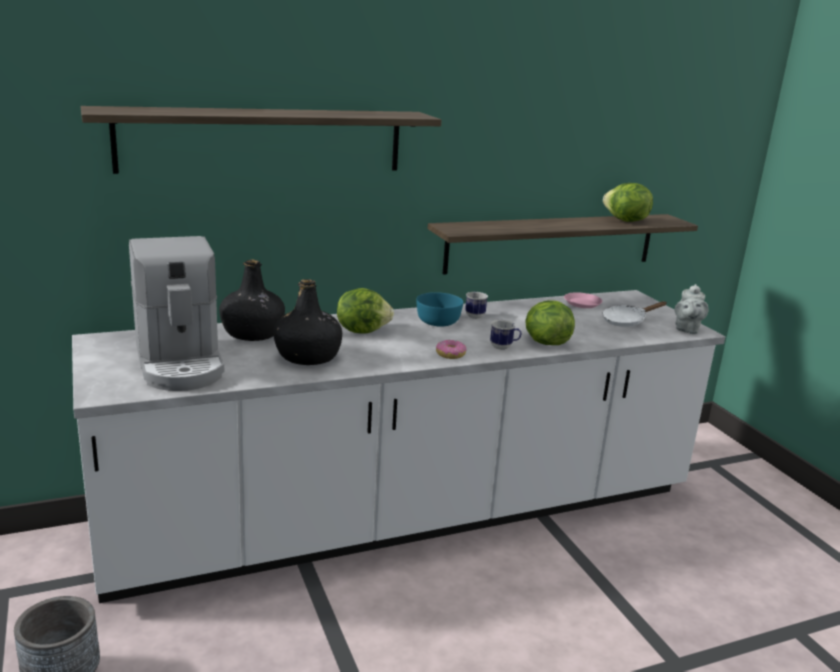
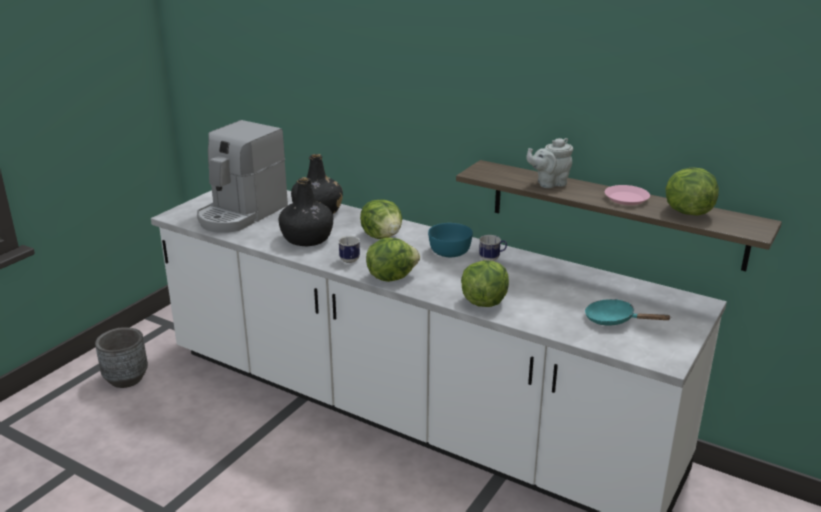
camera: 55 degrees right, 5 degrees up
(263, 140) = (348, 62): shelf -> none
(450, 354) = (391, 277): donut -> lettuce
(504, 347) = (442, 290): mug -> mug (350, 261)
(582, 303) = (620, 288): pink plate -> pink plate (626, 198)
(627, 321) = (614, 320): white frying pan -> turquoise frying pan
(686, 329) = (656, 354): grey teapot -> grey teapot (549, 183)

